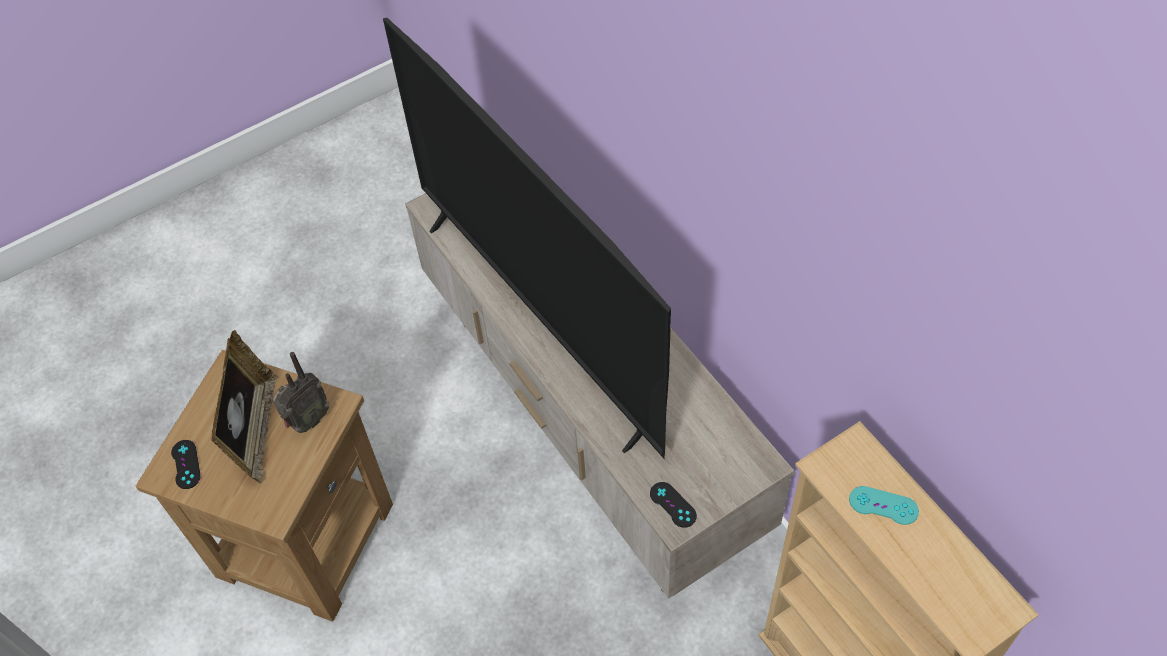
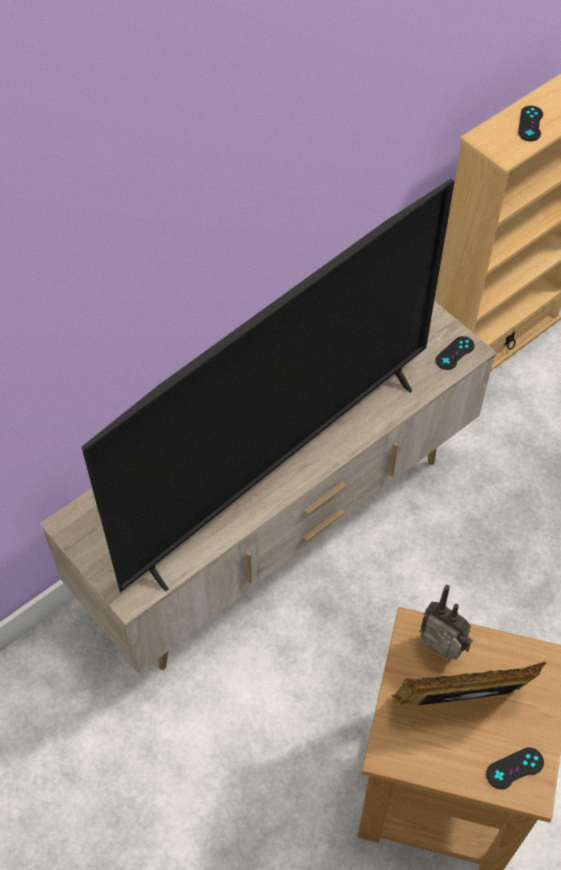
camera: 100 degrees left, 0 degrees up
(883, 505) = (530, 124): turquoise game controller -> black game controller

